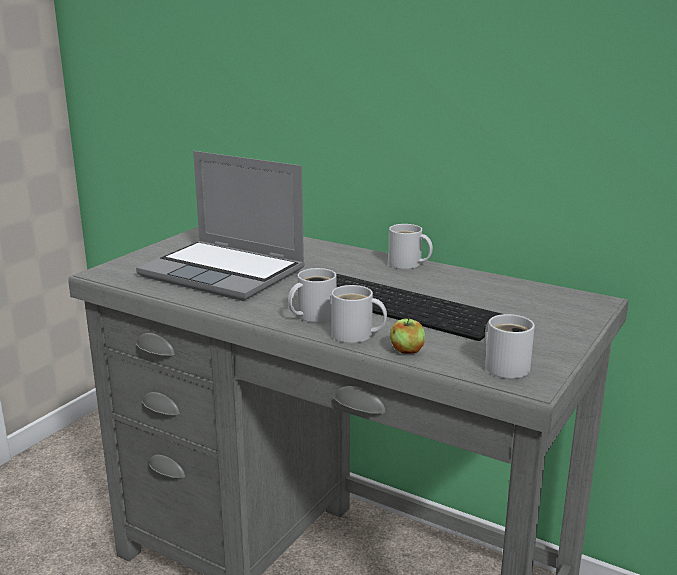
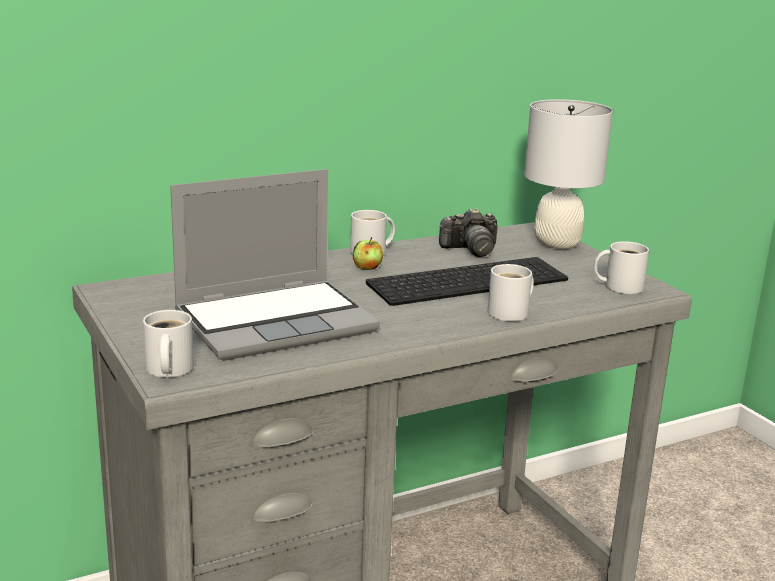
camera: 60 degrees left, 0 degrees up
(312, 315) = (446, 315): white mug -> white mug (167, 369)
(406, 350) = (561, 305): apple -> apple (367, 268)
(482, 291) = (470, 249): none -> camera
(568, 318) = (556, 245): none -> grey table lamp

